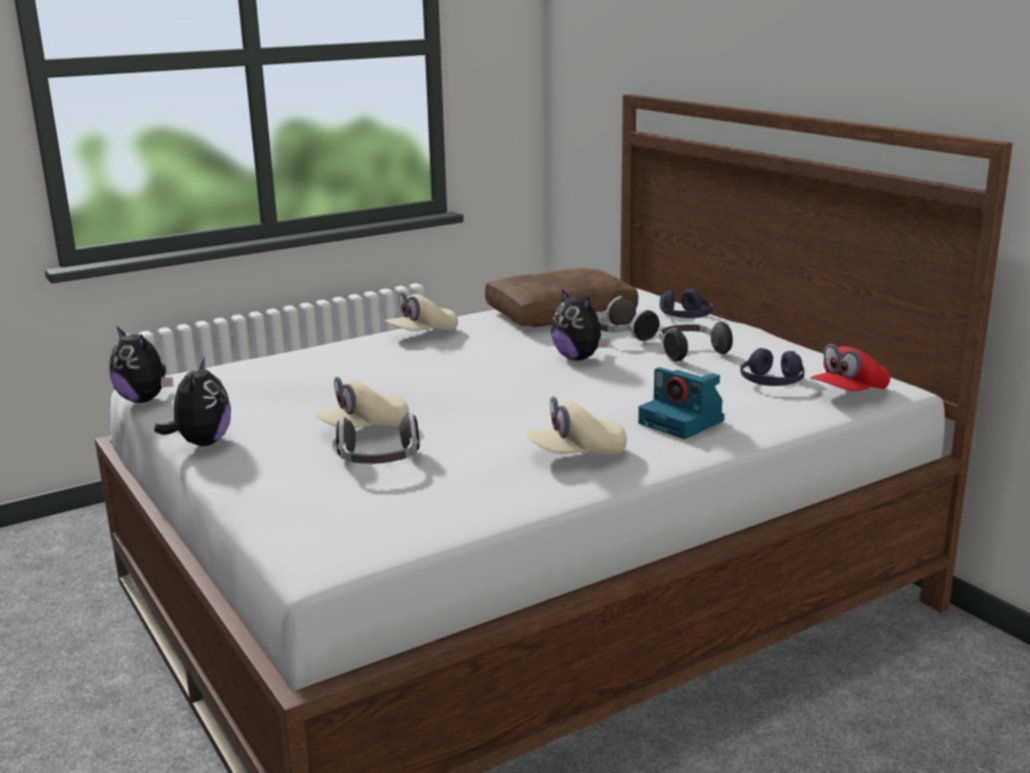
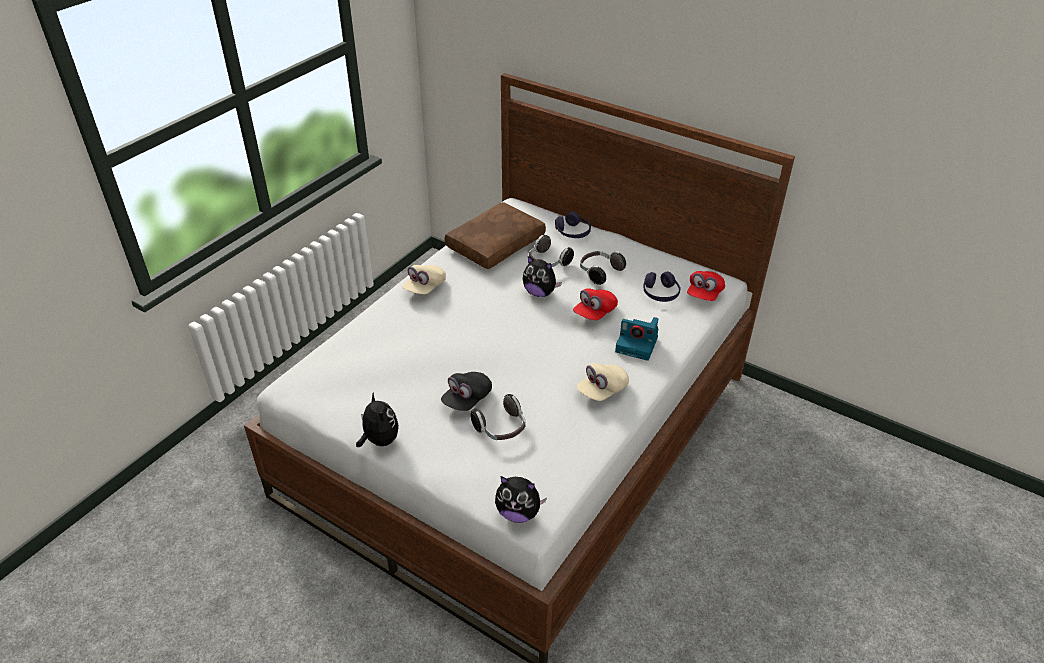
camera: 25 degrees left, 20 degrees up
(144, 400) = (298, 405): plush toy -> plush toy (518, 513)
(363, 429) = (467, 399): beige cap -> black cap
(643, 385) = (594, 313): none -> red cap

